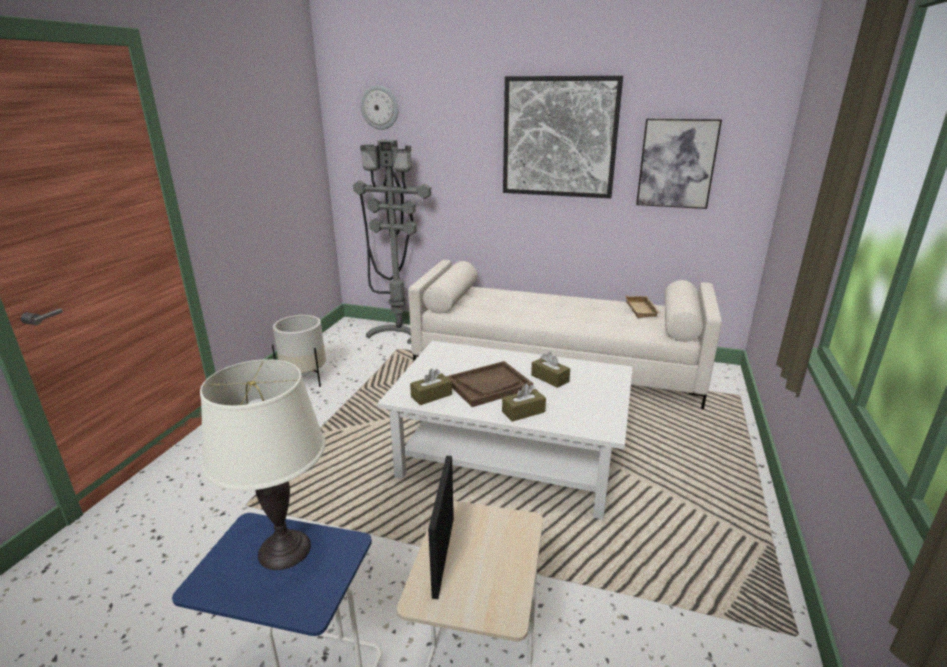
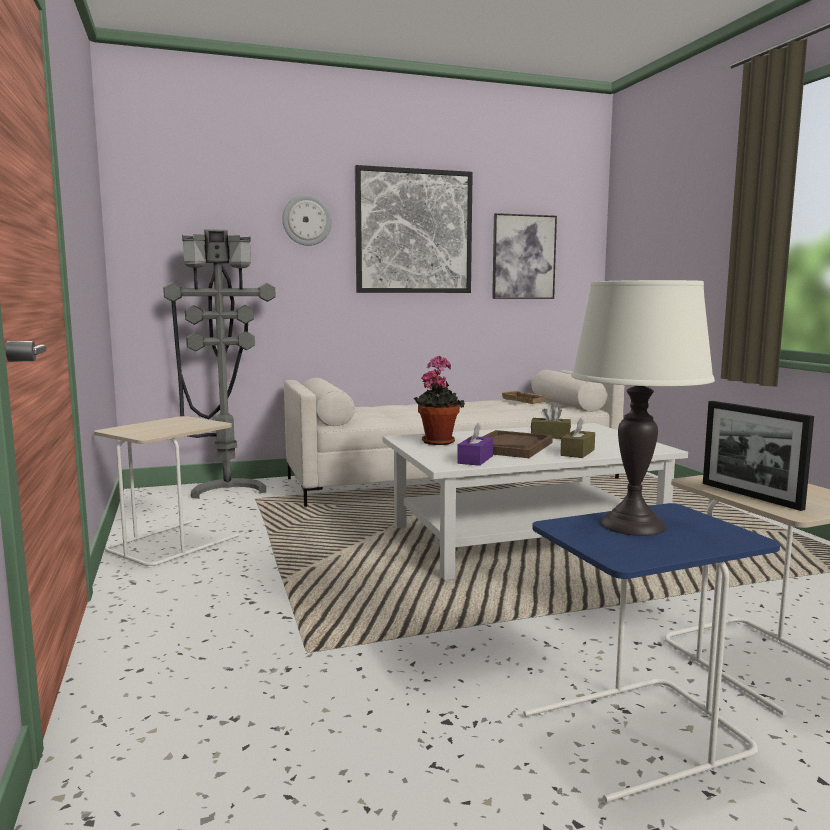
camera: 35 degrees left, 15 degrees down
(305, 378) = (172, 543): white planter -> beige side table
(380, 107) = (194, 193): wall clock -> wall clock (307, 220)
(431, 396) = (475, 459): brown tissue box -> purple tissue box
(453, 360) = (438, 441): none -> potted plant

